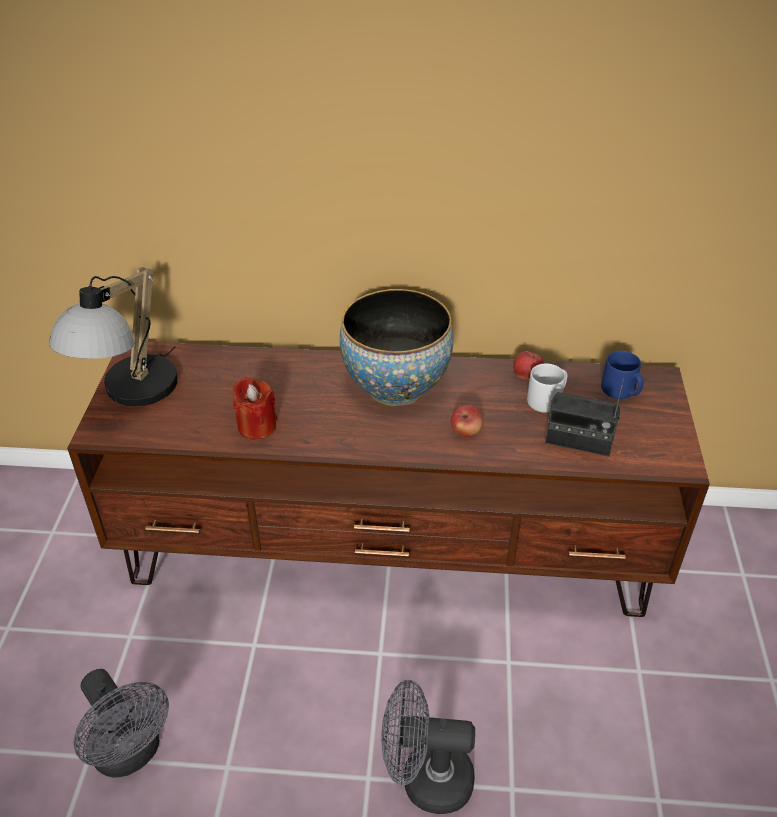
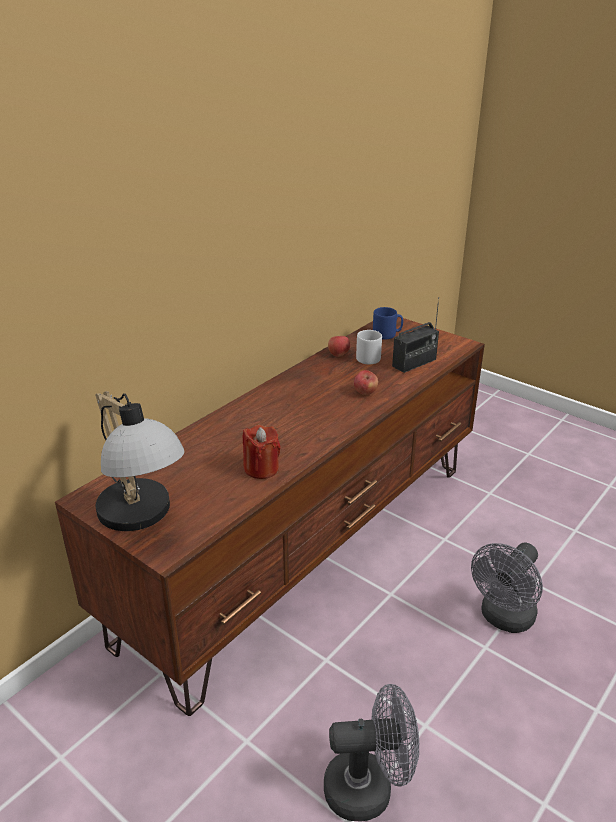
camera: 55 degrees left, 10 degrees down
(396, 387) = (291, 399): bowl -> none

